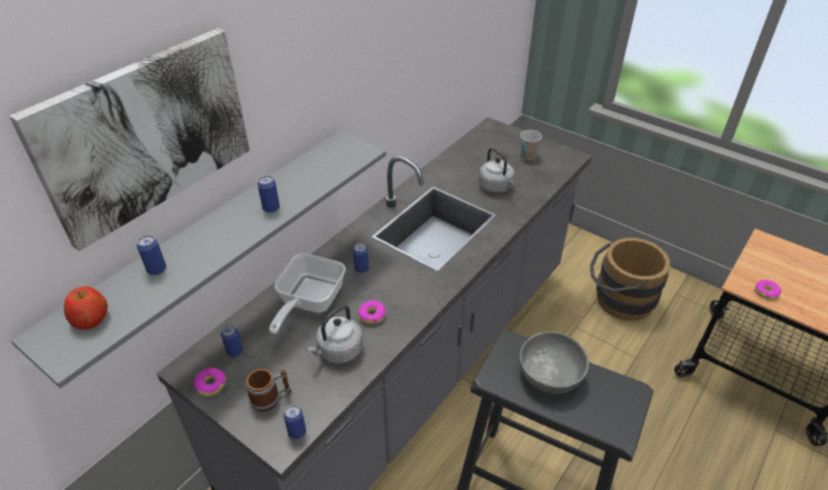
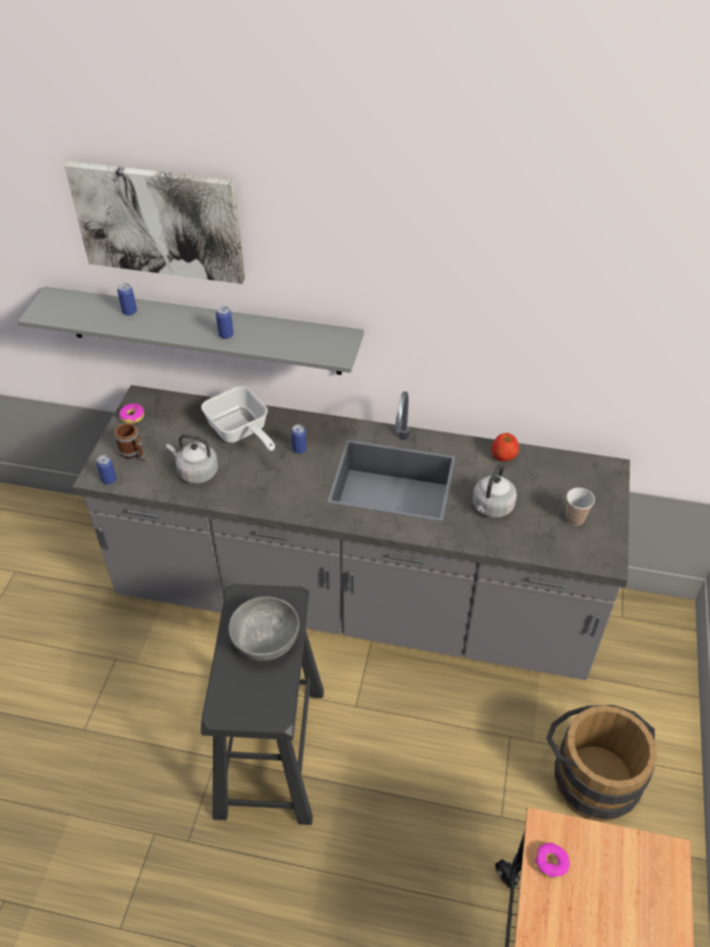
camera: 65 degrees right, 5 degrees up
(91, 319) = (72, 307): apple -> apple (503, 455)
(235, 351) = (168, 414): can -> none
(308, 302) = (240, 432): frying pan -> frying pan turned 120 degrees counterclockwise
(372, 315) = (246, 477): donut -> none

